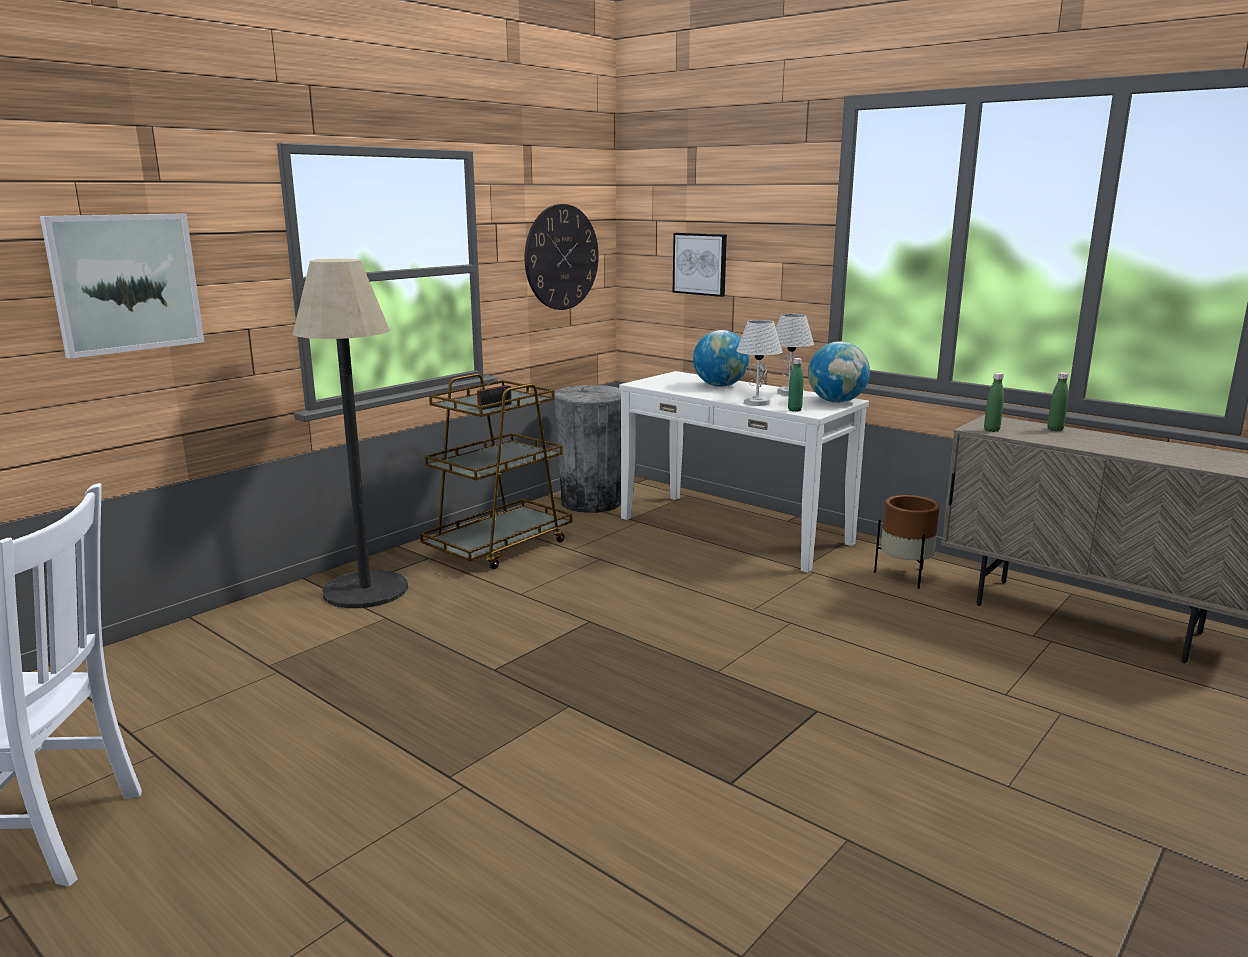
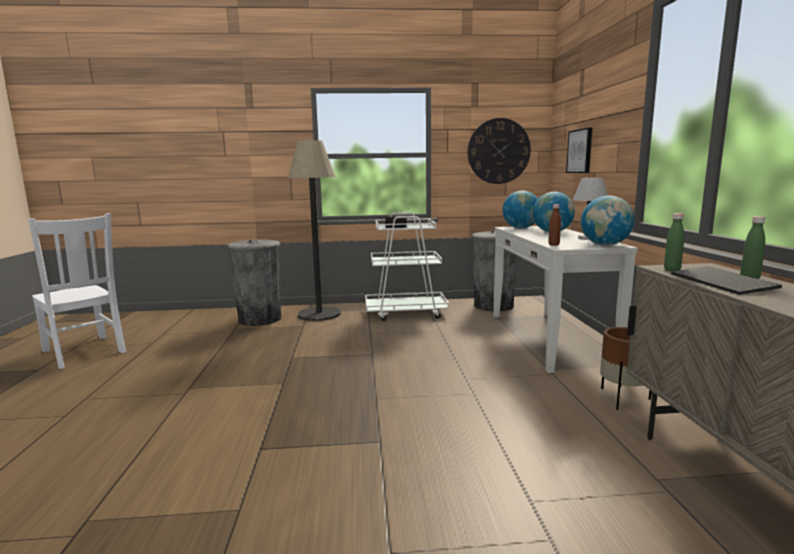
camera: 45 degrees right, 5 degrees down
(125, 283) = (233, 152): picture -> none
(273, 633) = (260, 319): none -> grey trash can
(499, 546) = (406, 312): brown cart -> white cart
(660, 382) = (520, 228): none -> globe
(756, 403) = (542, 240): white table lamp -> none
(794, 410) = (553, 245): green bottle -> brown bottle
(1056, 438) = (723, 282): none -> keyboard

